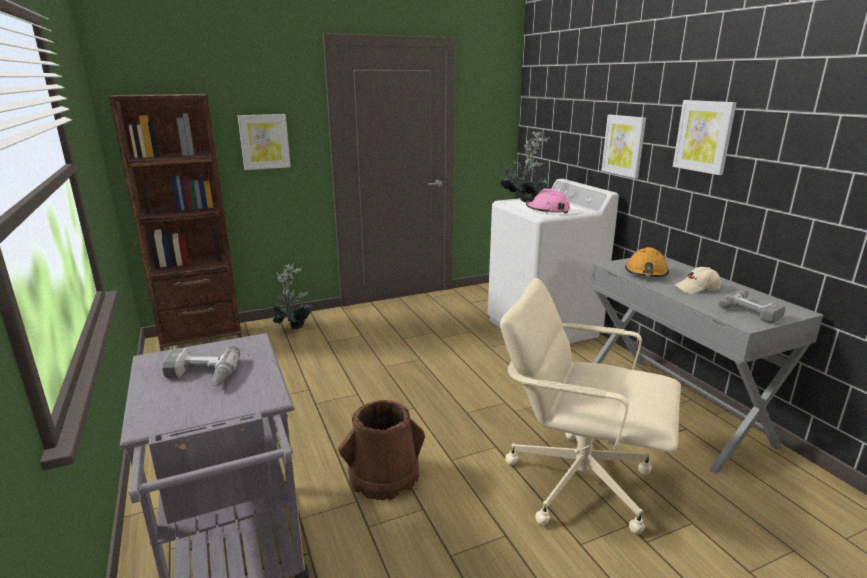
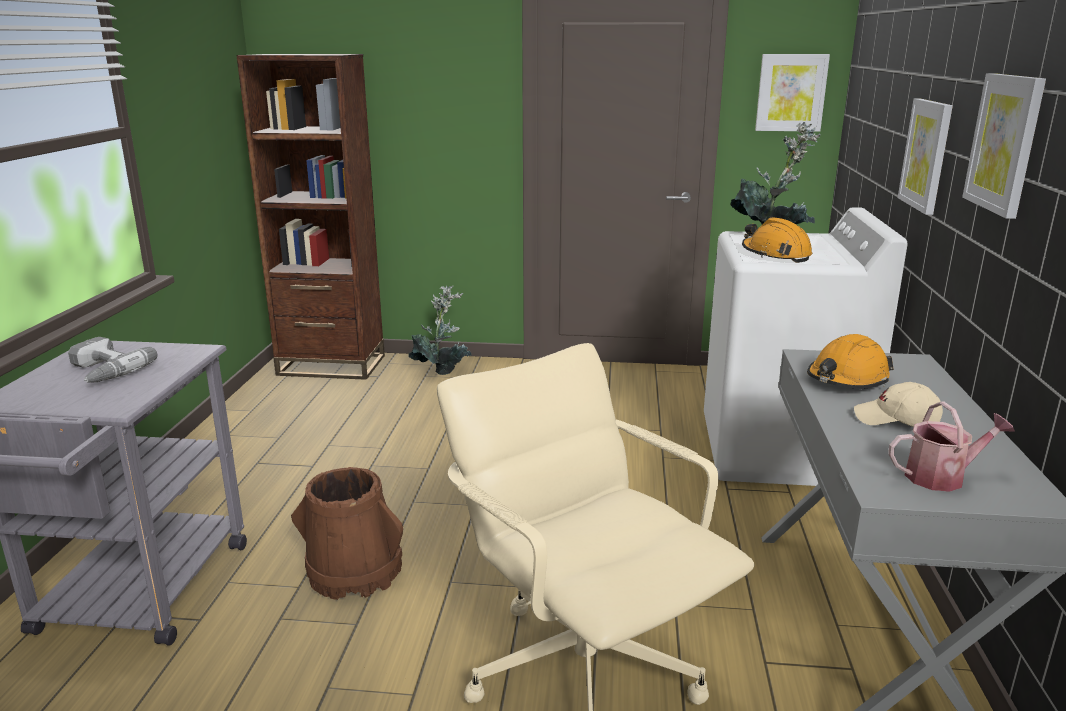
camera: 30 degrees right, 0 degrees up
(264, 141) = (434, 119): picture -> picture (791, 92)
(547, 210) = (775, 255): pink hard hat -> orange hard hat
(753, 310) = (942, 476): power drill -> watering can

